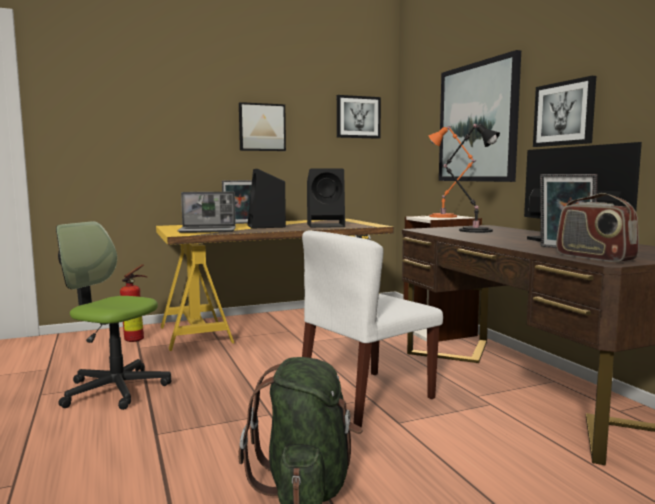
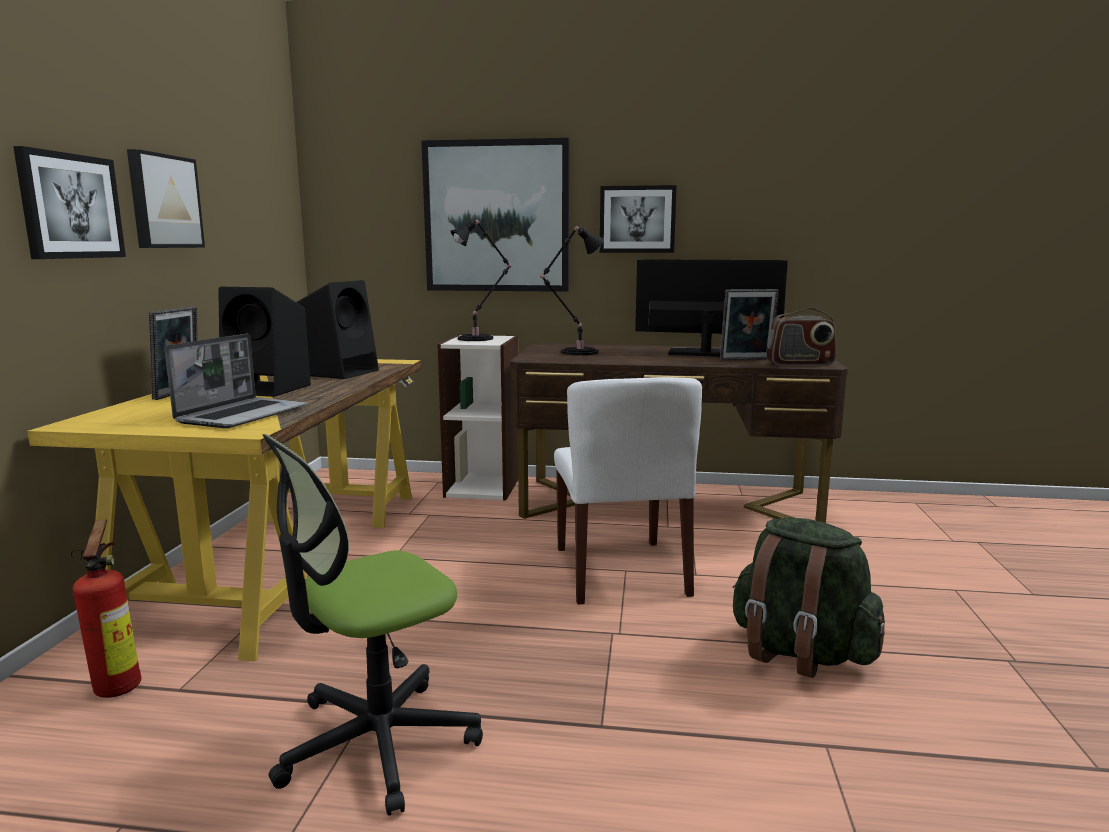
camera: 60 degrees left, 5 degrees up
(358, 117) = (267, 188): picture -> picture (70, 206)
(445, 216) = (478, 338): orange table lamp -> black table lamp

